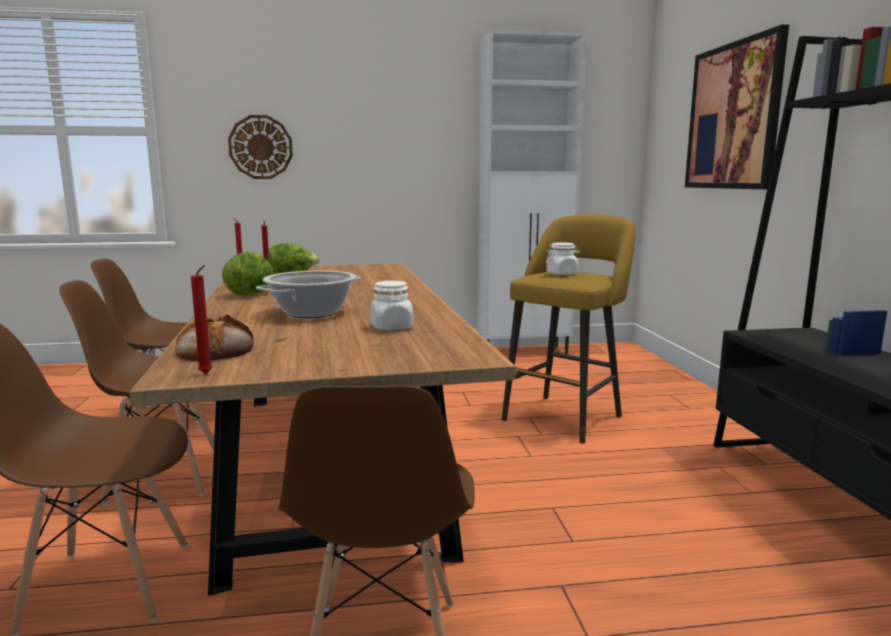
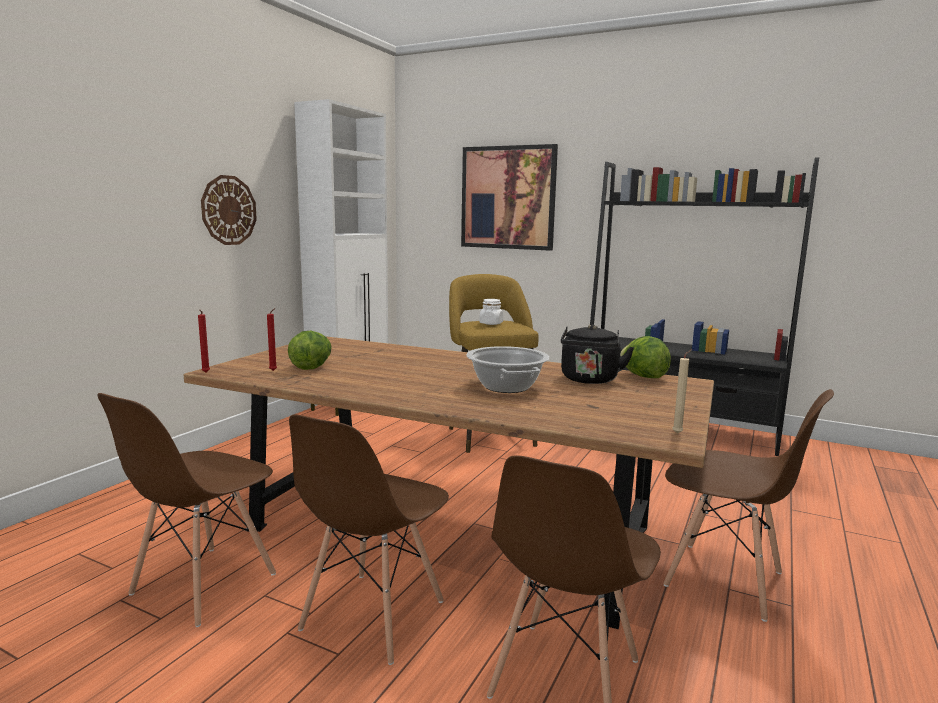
camera: 55 degrees left, 0 degrees up
(207, 374) = (678, 433): red candle -> beige candle
(216, 350) = (607, 423): bread -> none
(251, 294) = (381, 388): lettuce -> lettuce (643, 376)
(260, 147) = (81, 207): wall clock -> wall clock (228, 210)
(391, 327) = (589, 380): white jar -> black kettle

